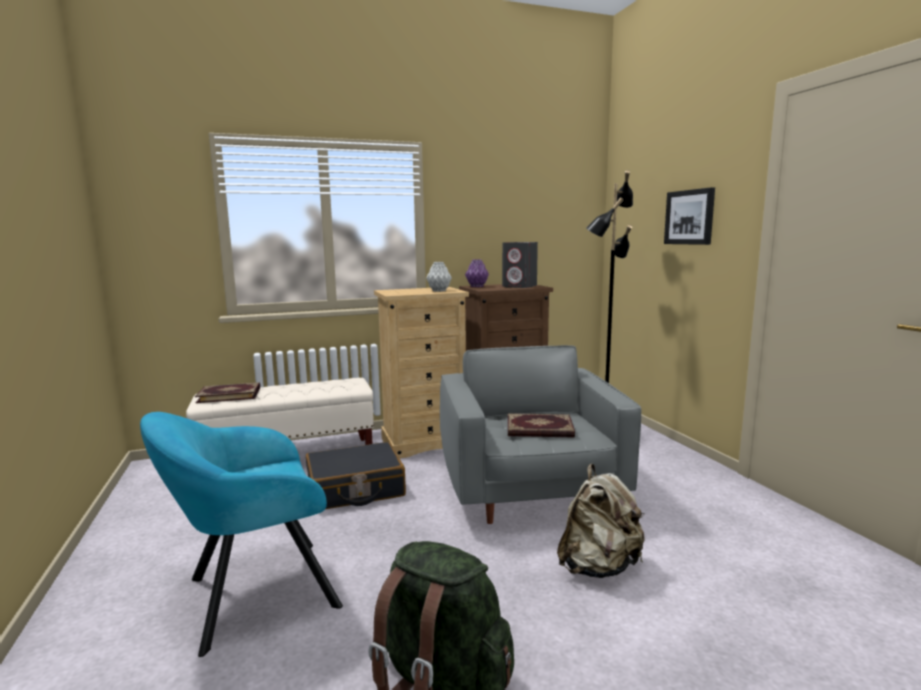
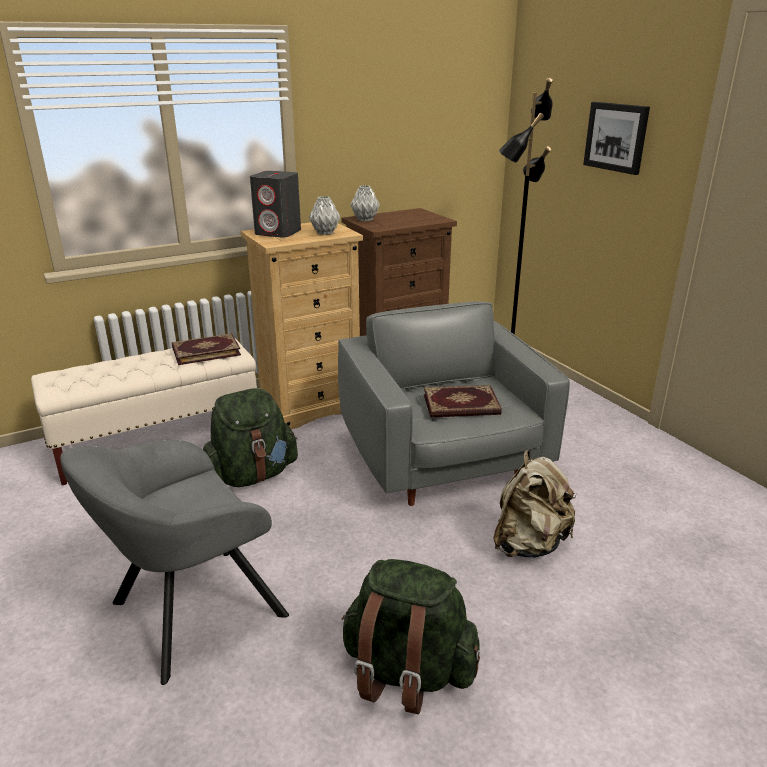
camera: 10 degrees left, 15 degrees up
(229, 395) = (80, 377): book -> book (206, 351)
(253, 595) = (190, 613): turquoise armchair -> grey armchair
(355, 489) = (252, 475): black suitcase -> green backpack
(476, 286) = (364, 219): purple vase -> grey vase
(520, 286) = (417, 219): grey speaker -> grey speaker (278, 233)

